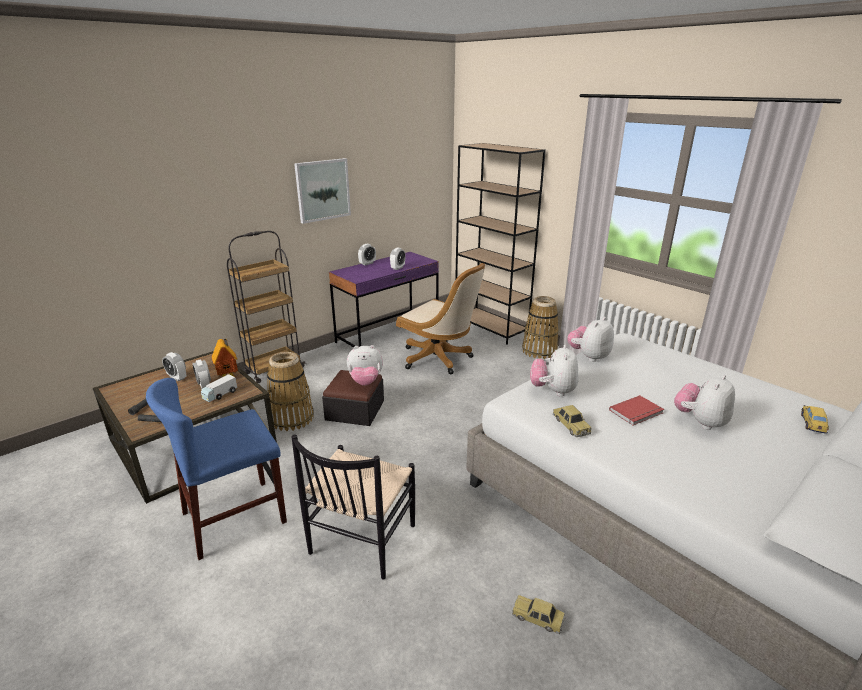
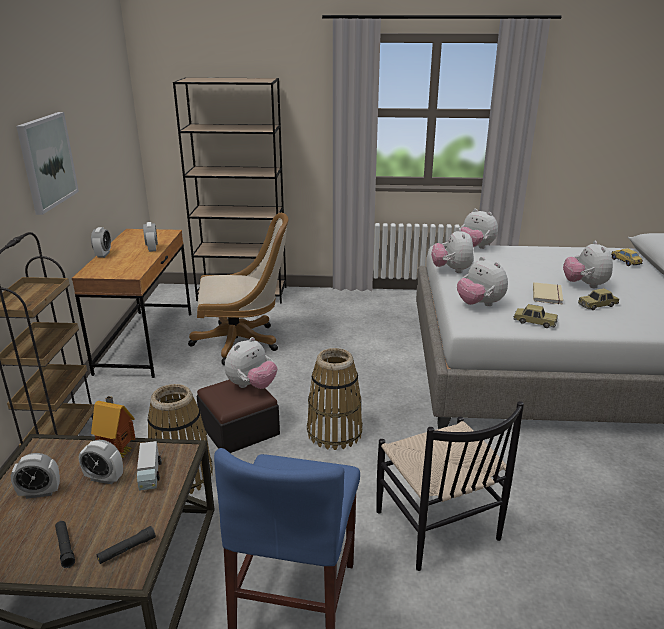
camera: 45 degrees left, 0 degrees up
(388, 335) = (146, 342): purple desk -> brown desk
(537, 618) = (613, 485): toy car -> toy car (597, 305)
(539, 351) = (317, 298): basket -> basket (335, 432)
(637, 412) = (548, 295): red book -> beige book
(654, 348) = (475, 248): none -> plush toy

